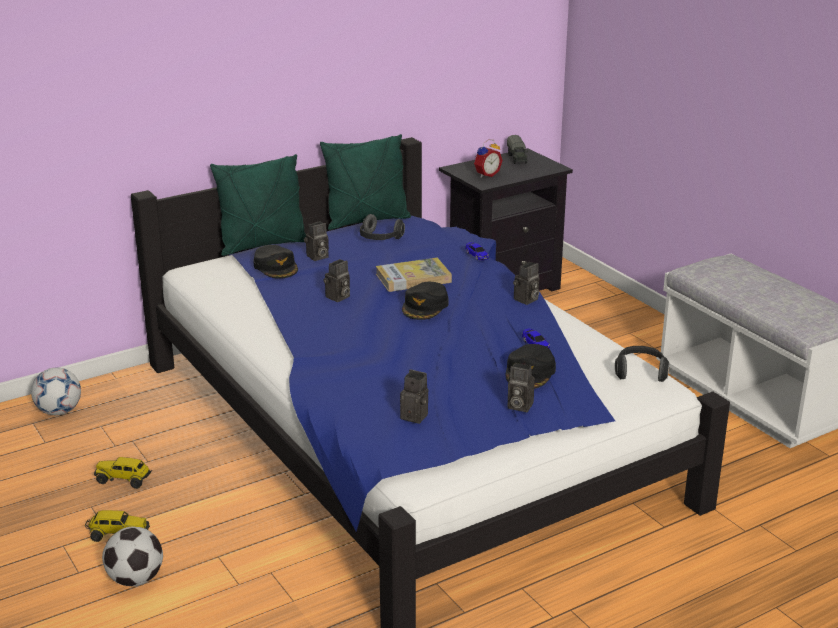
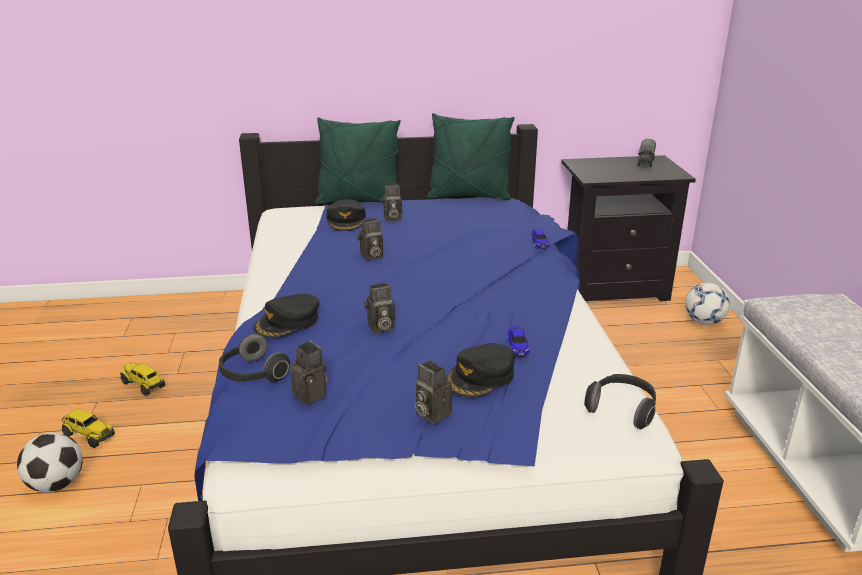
camera: 25 degrees right, 0 degrees up
(59, 411) = (158, 313): football -> football (703, 322)
(379, 239) = (462, 213): headphones -> headphones (252, 374)
(413, 278) = (456, 252): book -> none
(425, 306) = (440, 281): black cap -> black cap (288, 322)
(486, 174) = (601, 171): alarm clock -> none
(526, 300) = (553, 296): camera -> camera (380, 328)

